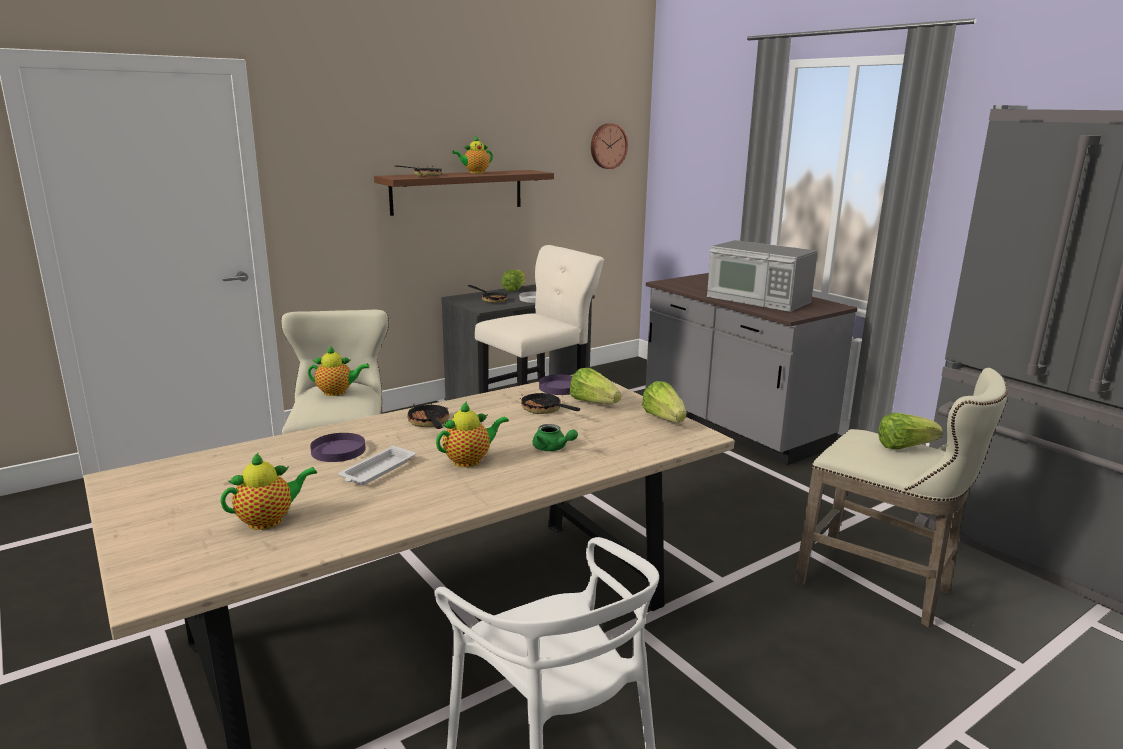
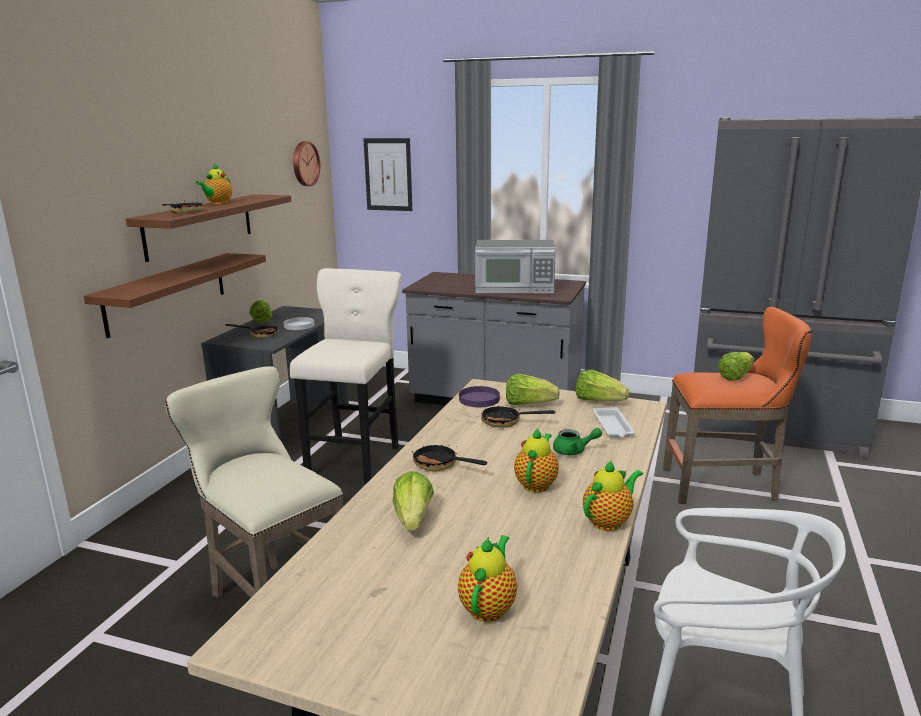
camera: 35 degrees left, 0 degrees up
(337, 392) = (261, 468): teapot -> teapot (609, 521)
(339, 450) = (413, 519): purple plate -> lettuce
(377, 471) = (484, 523): white tray -> white tray (613, 427)
(410, 246) = (167, 292): none -> brown shelf
(693, 163) = (388, 174): none -> picture
(881, 588) = (726, 486): beige stool -> orange stool

